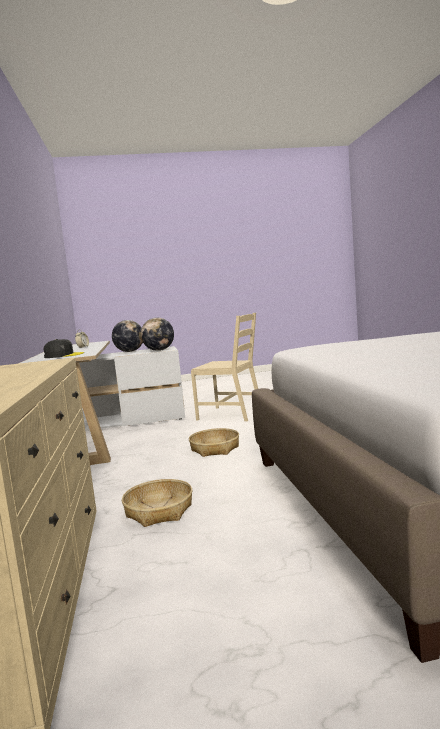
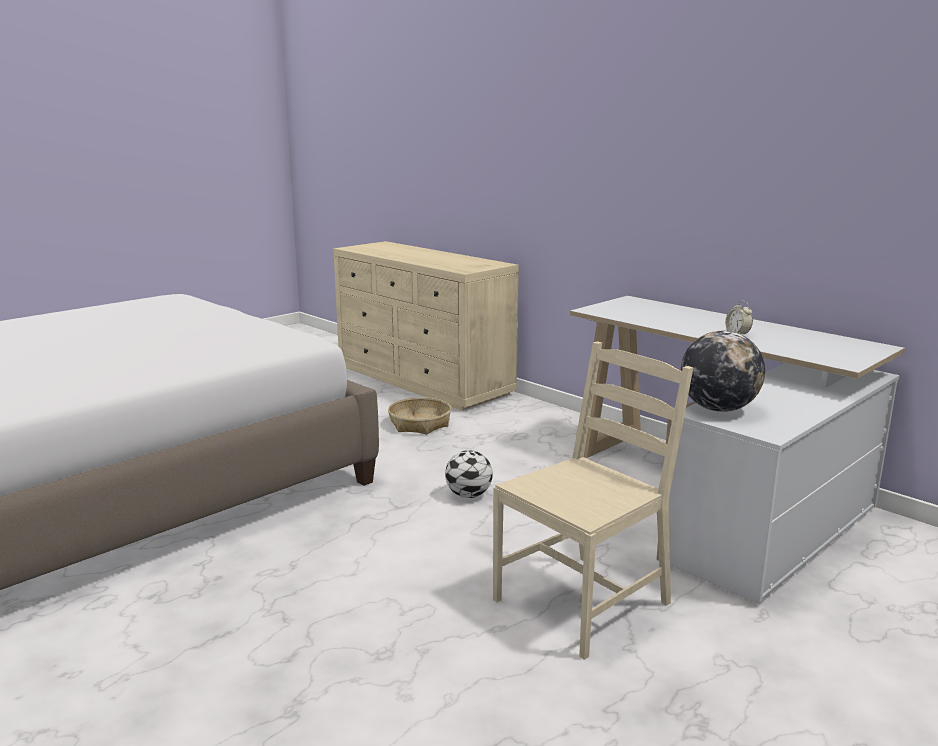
camera: 145 degrees right, 10 degrees up
(63, 355) = (632, 309): black cap -> none
(129, 351) = (807, 406): globe -> none
(214, 449) = (469, 495): basket -> football
(231, 414) = (583, 601): beige chair -> beige chair turned 150 degrees clockwise

